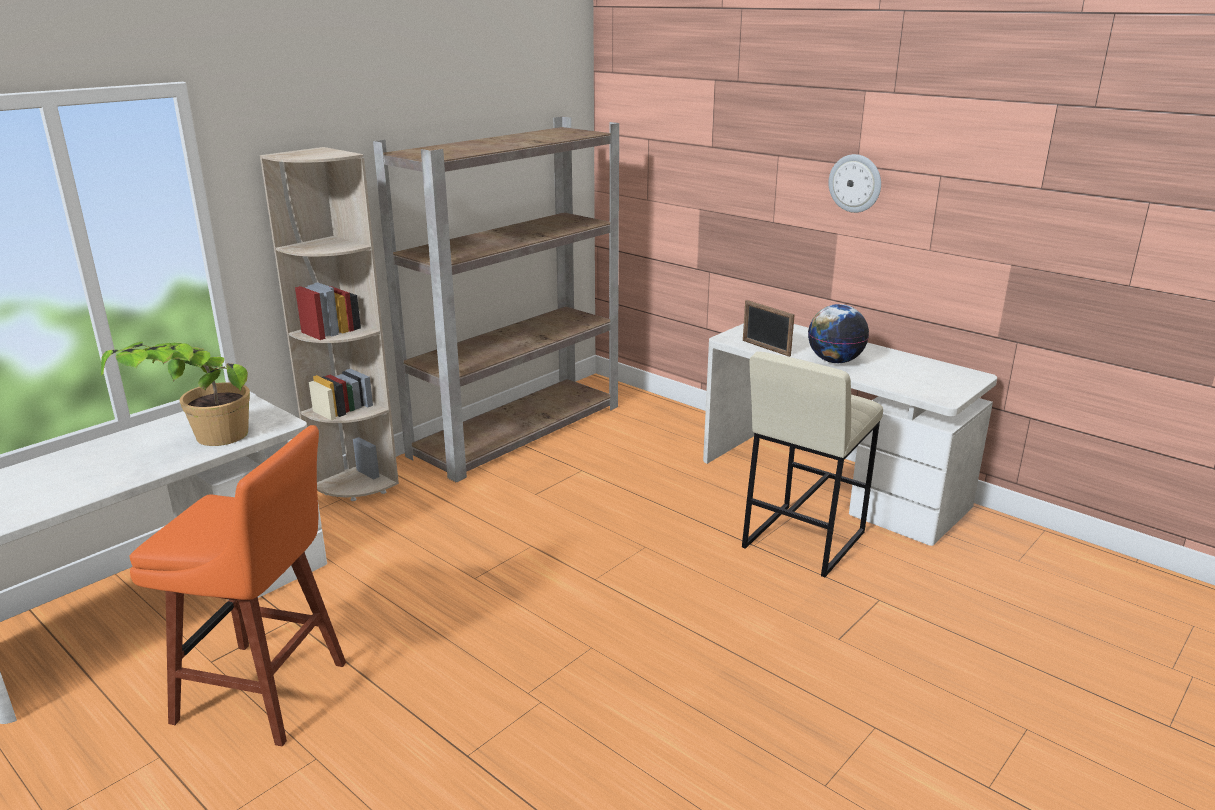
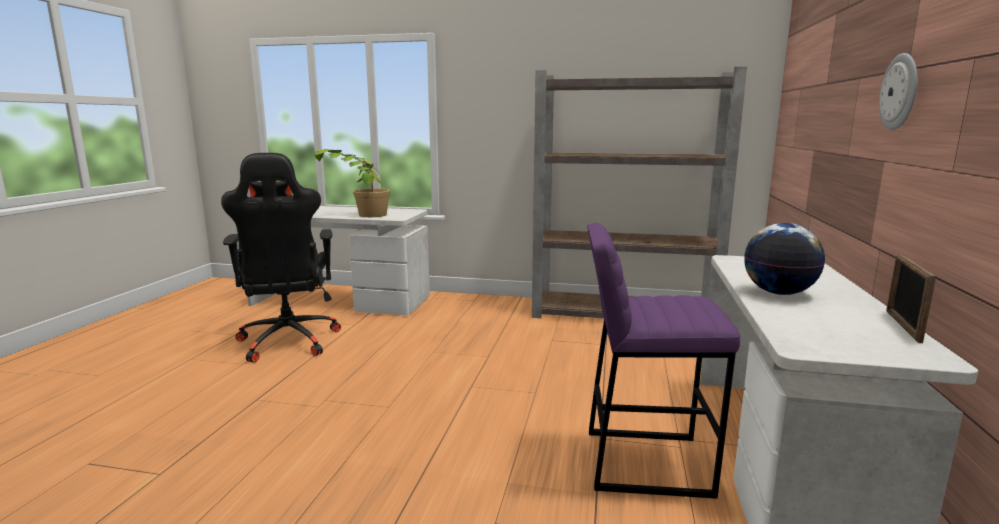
camera: 60 degrees right, 10 degrees down
(264, 693) = (289, 338): orange stool -> black office chair
(356, 491) = (487, 300): beige bookcase -> none
(765, 348) = (741, 270): picture frame -> picture frame (902, 326)
(802, 541) = (642, 462): beige stool -> purple stool

